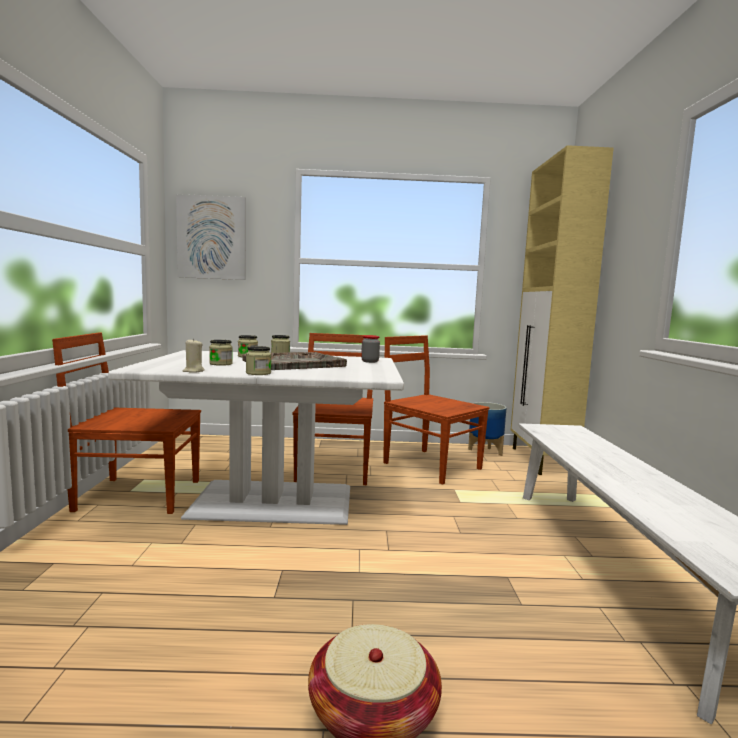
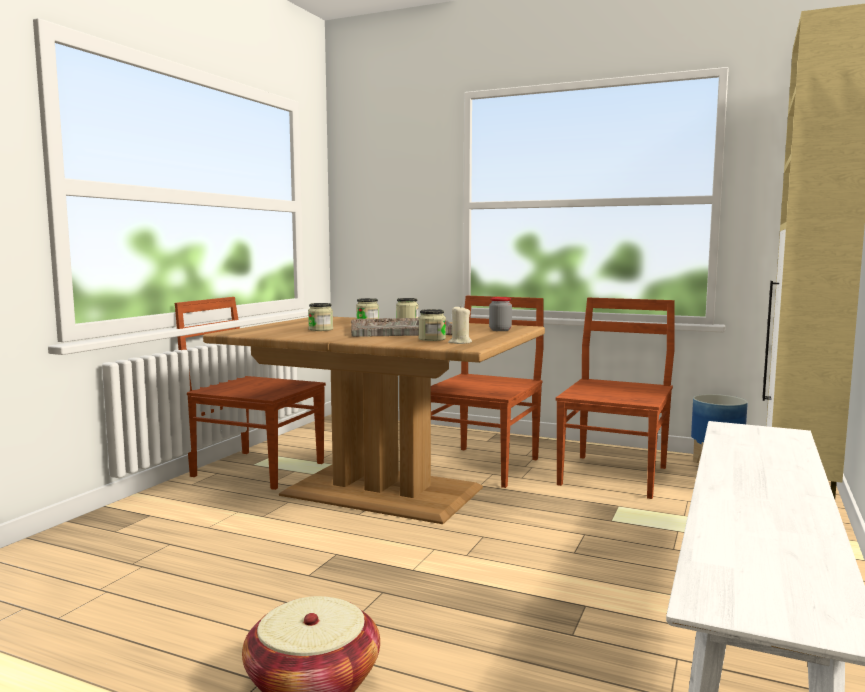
camera: 25 degrees right, 0 degrees up
(193, 371) = (277, 336): beige candle -> beige candle (460, 342)
(212, 238) = (374, 185): picture -> none
(258, 373) = (337, 339): jar -> jar (432, 339)
(273, 501) = (383, 491): white dining table -> brown dining table
(430, 465) = (614, 475): brown chair -> brown chair turned 45 degrees clockwise

